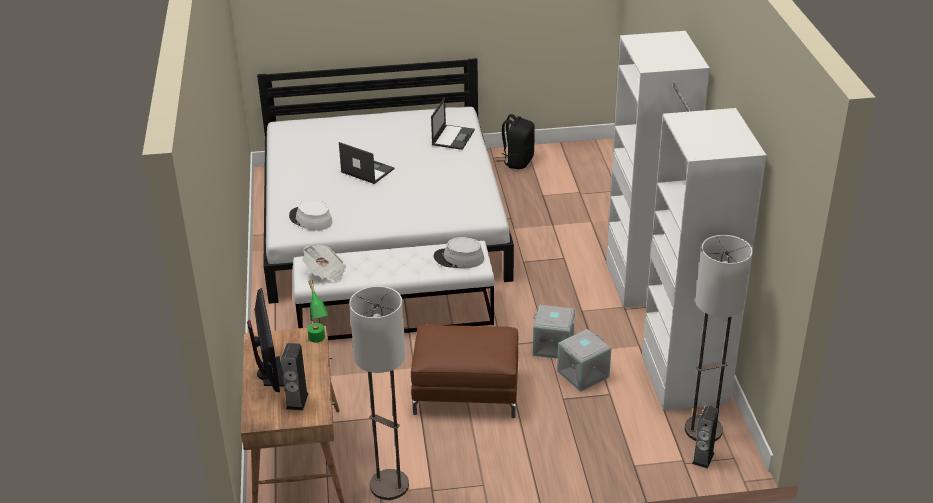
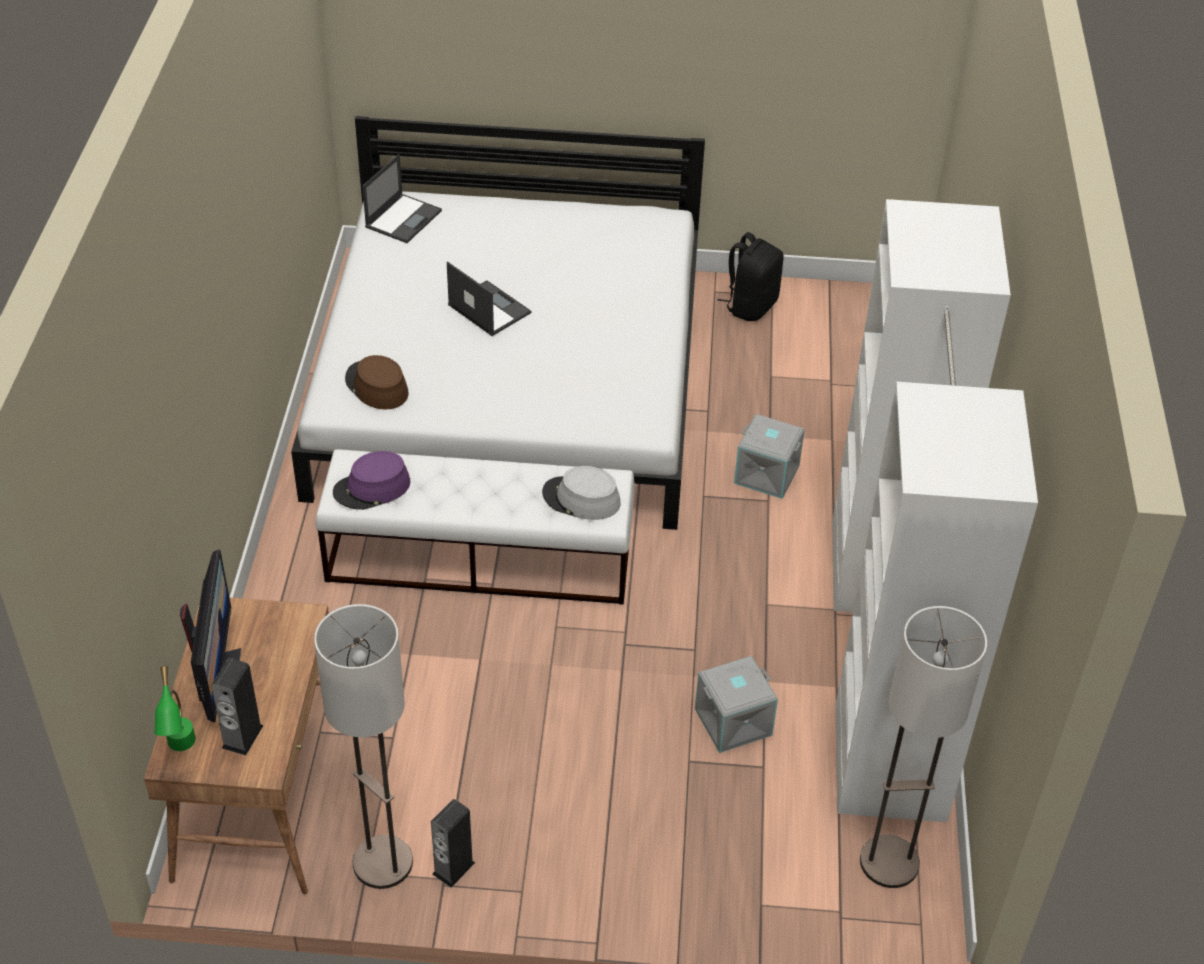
camera: 10 degrees right, 10 degrees up
(310, 219) = (376, 386): white hat -> brown hat
(319, 342) = (306, 633): green table lamp -> green table lamp (181, 751)
(325, 273) = (372, 488): newspaper -> purple hat
(453, 137) = (640, 267): laptop -> laptop (404, 218)
(466, 392) = (545, 719): brown ottoman -> none
(553, 345) = (703, 660): grey storage box -> grey storage box (767, 473)
(703, 458) = (872, 914): speaker -> speaker (453, 868)

